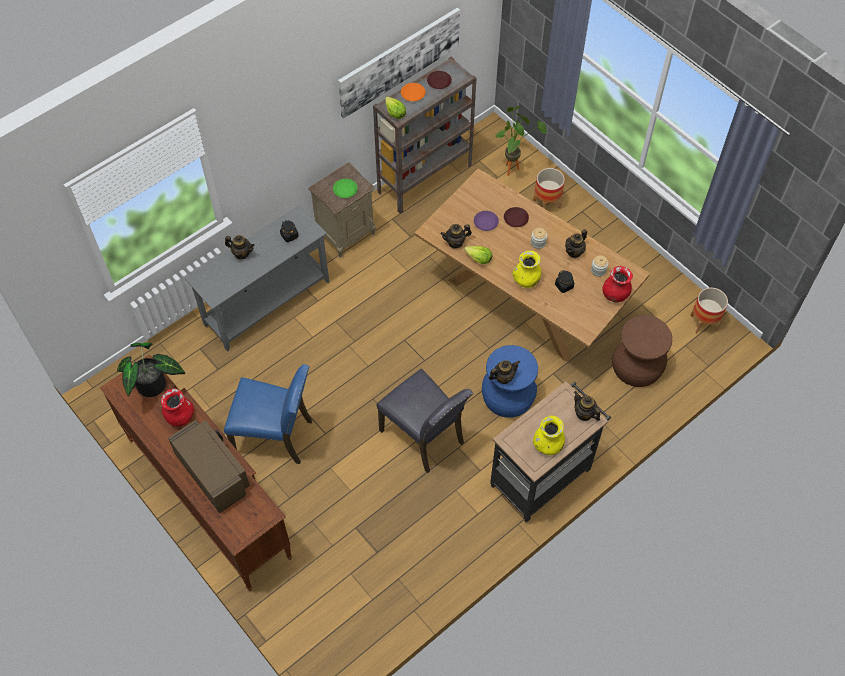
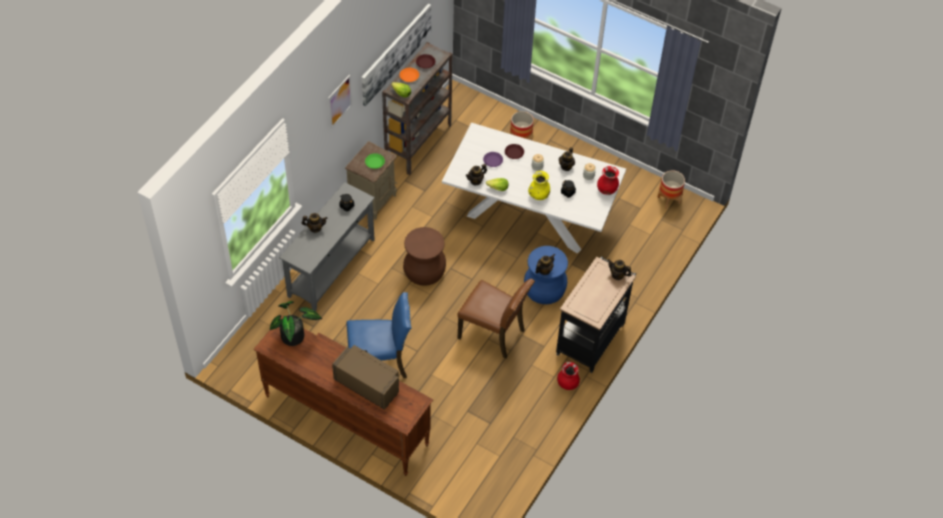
camera: 20 degrees left, 5 degrees down
(179, 416) = (324, 353): red vase -> red vase (567, 383)
(299, 104) = (339, 101): none -> picture
(424, 437) = (493, 334): grey chair -> brown chair
(513, 167) = (484, 119): potted plant -> none
(524, 300) = (531, 216): brown dining table -> white dining table
(548, 444) = (600, 302): yellow vase -> none
(637, 366) = (632, 243): brown stool -> brown stool (424, 270)

